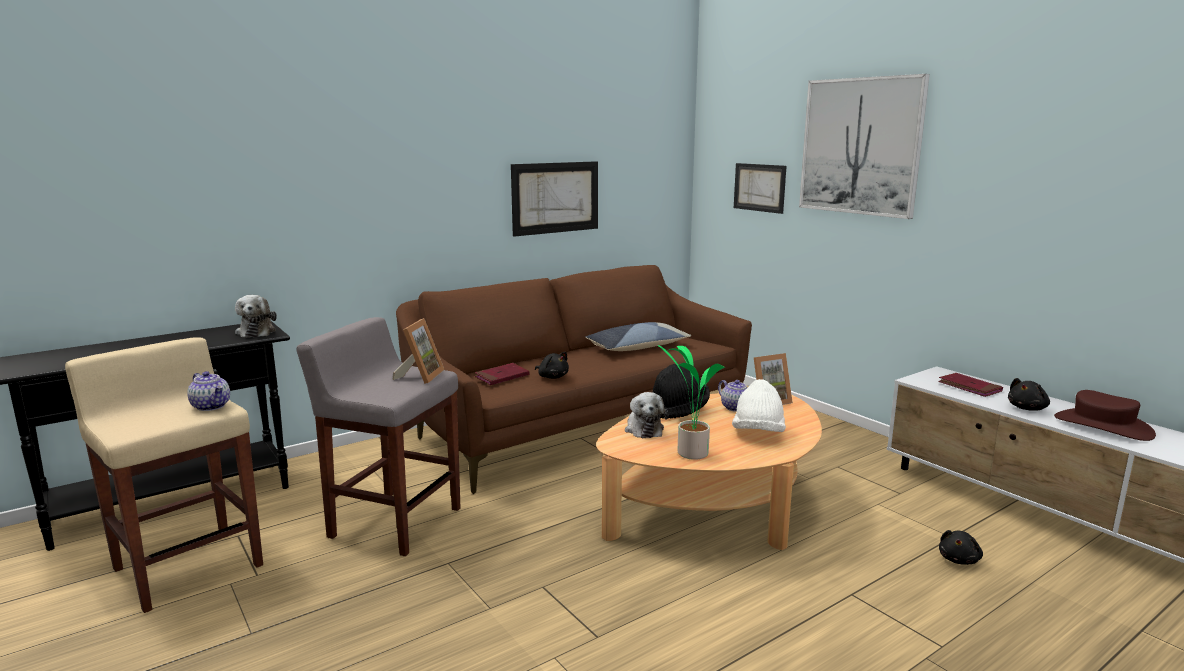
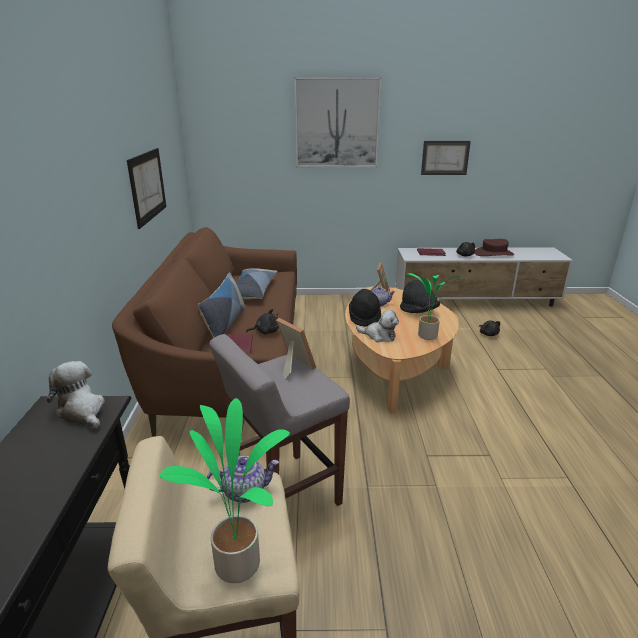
camera: 55 degrees left, 10 degrees up
(131, 423) = (239, 561): none -> potted plant
(256, 331) = (82, 411): plush toy -> plush toy turned 150 degrees counterclockwise
(542, 360) = (225, 325): none -> pillow
(758, 433) = (418, 312): white hat -> black hat
(759, 187) = (256, 156): picture -> picture (445, 157)

